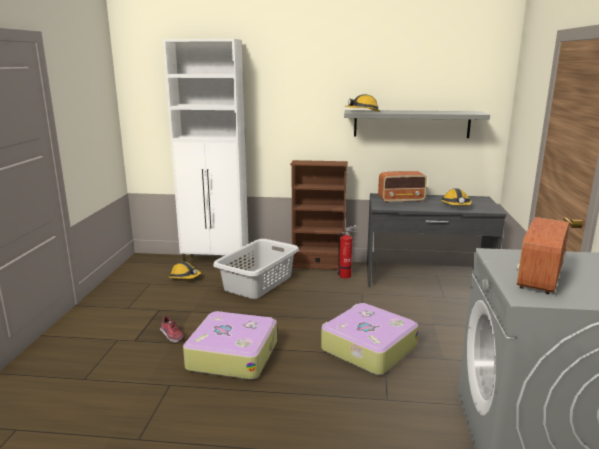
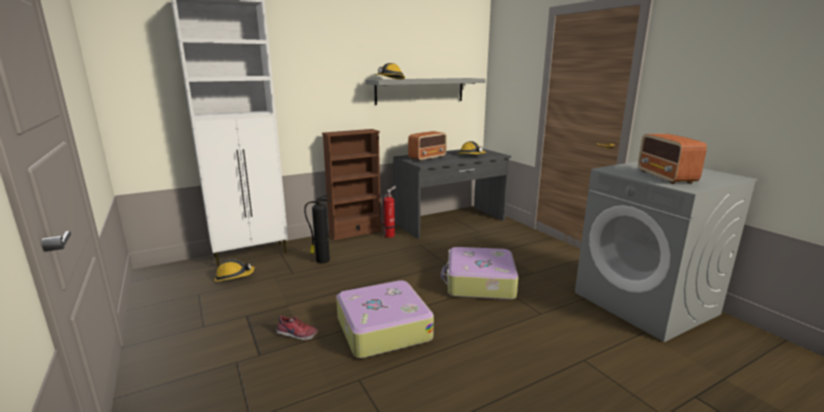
camera: 35 degrees left, 0 degrees up
(259, 283) = (321, 260): grey laundry basket -> fire extinguisher

